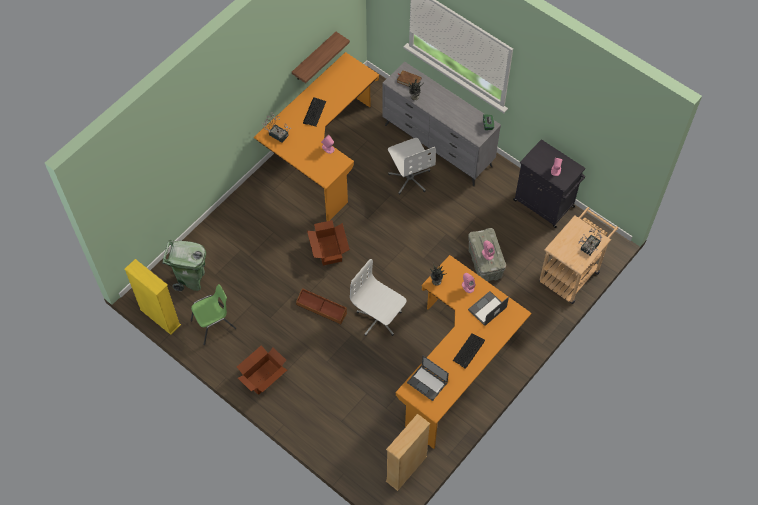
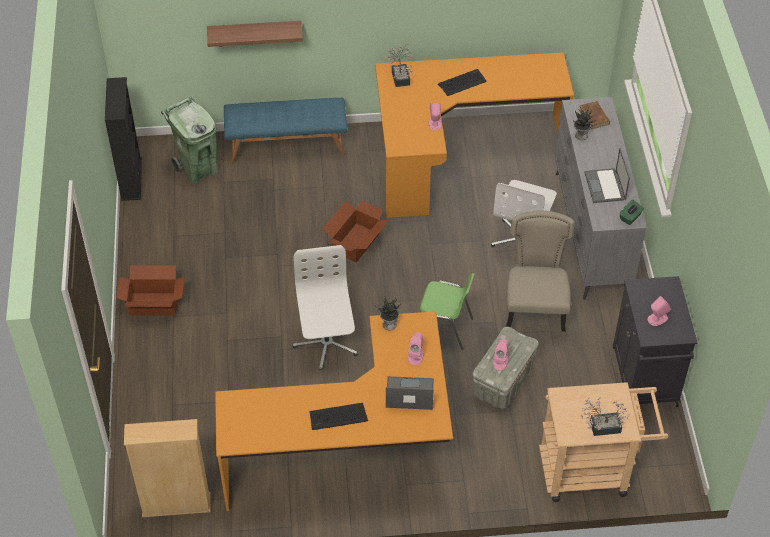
camera: 45 degrees right, 10 degrees down
(160, 317) = (131, 179): yellow bookcase -> black bookcase
(214, 325) = (168, 223): green chair -> green chair (444, 329)
(224, 224) = (287, 145): none -> blue bench
(314, 57) = (508, 22): shelf -> shelf (255, 33)
(322, 308) = (283, 289): brown storage box -> none
(427, 382) = (257, 410): laptop -> laptop (605, 186)
(459, 213) = (534, 312): none -> beige chair

